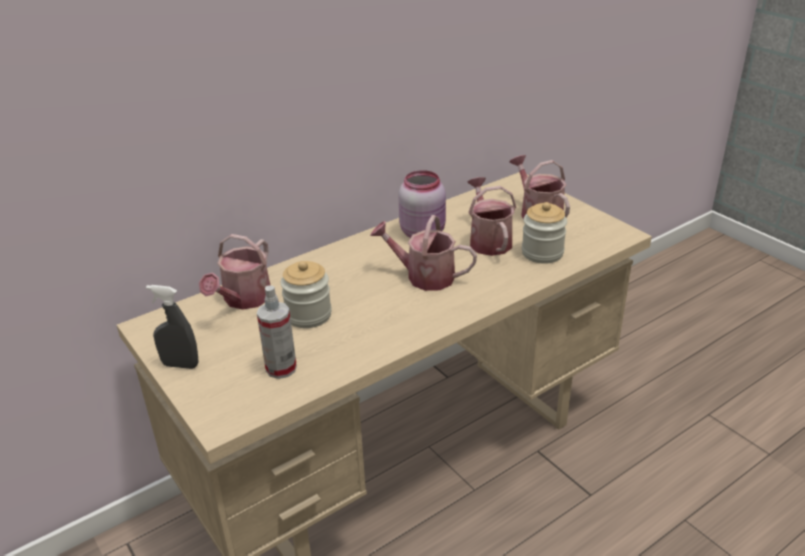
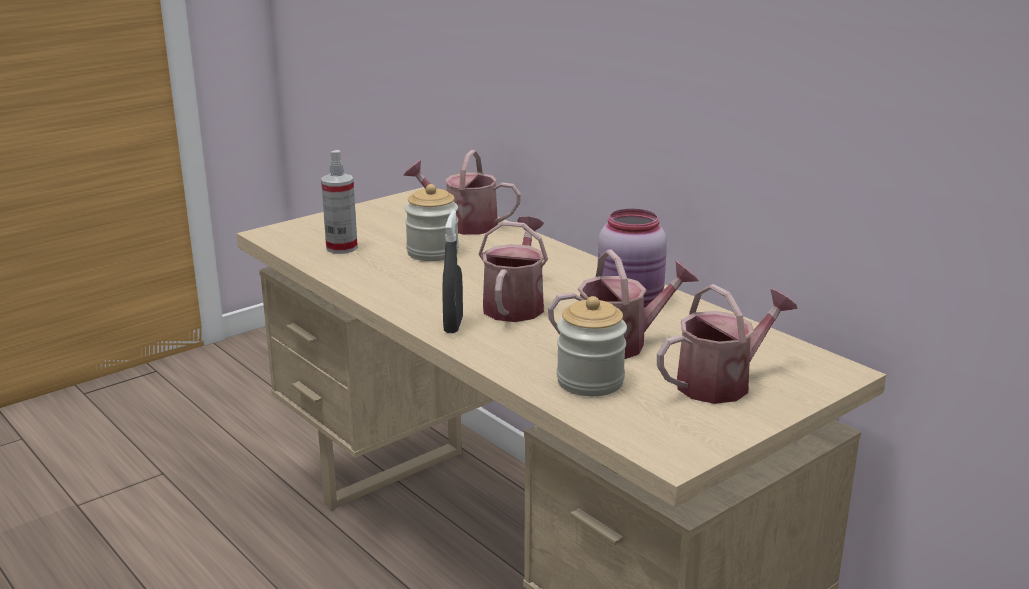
camera: 85 degrees right, 10 degrees down
(180, 365) = (357, 213): grey spray bottle -> grey spray bottle (453, 325)

